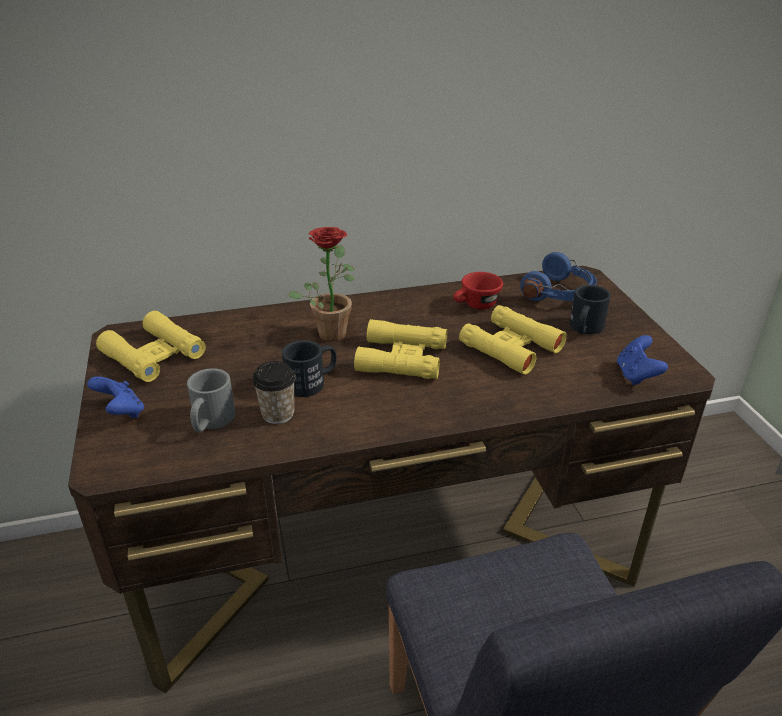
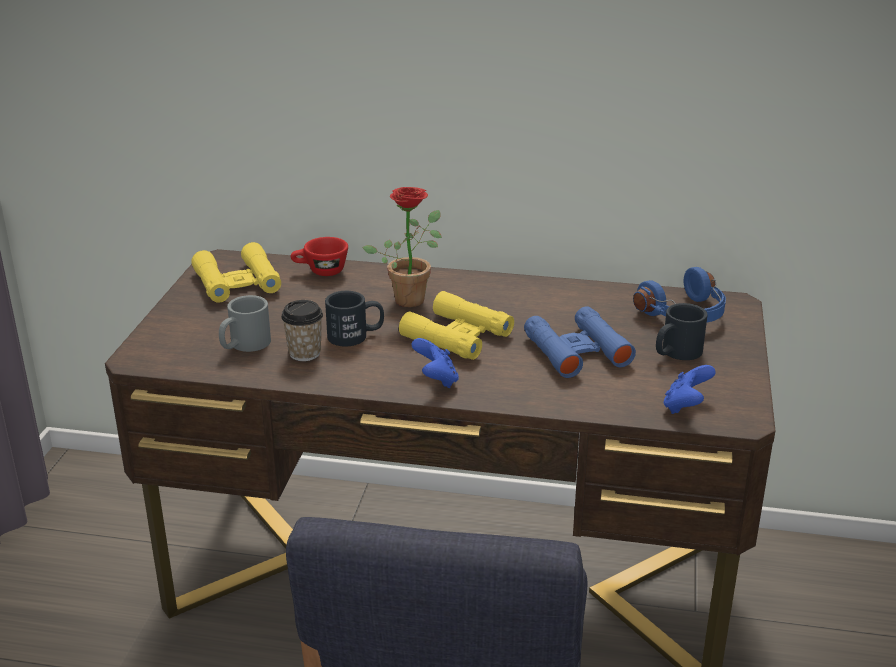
camera: 25 degrees right, 5 degrees down
(121, 412) = (179, 321): blue game controller -> blue game controller (436, 380)
(475, 306) = (578, 306): red cup -> red cup (320, 271)
(511, 347) = (577, 351): yellow binoculars -> blue binoculars

